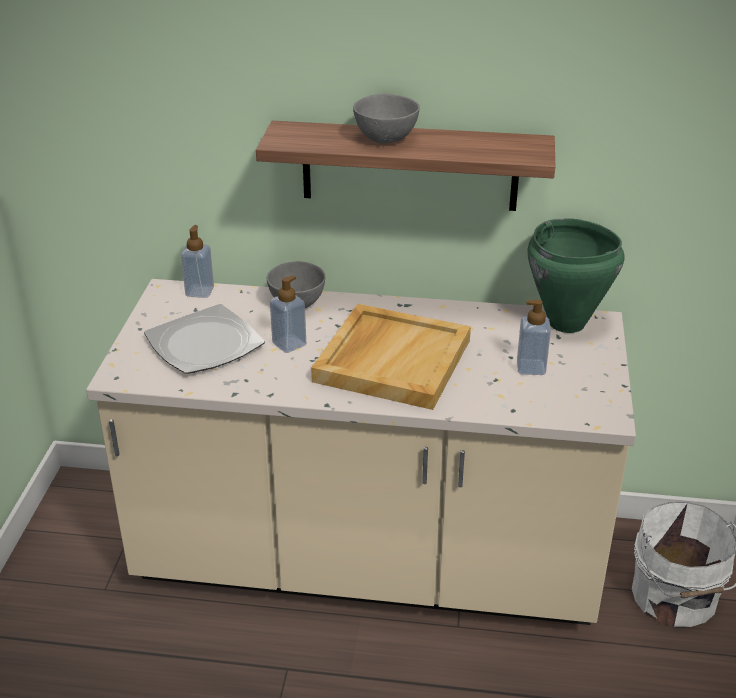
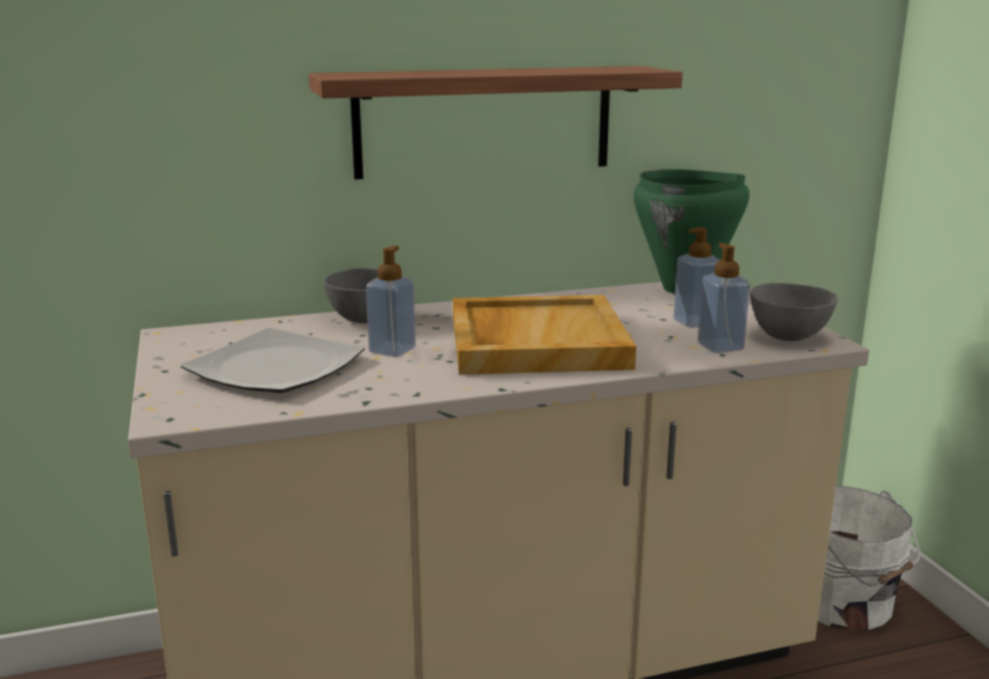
camera: 25 degrees left, 15 degrees down
(199, 291) = (222, 329): soap dispenser -> soap dispenser (720, 346)
(387, 139) = (473, 71): grey bowl -> grey bowl (790, 337)

